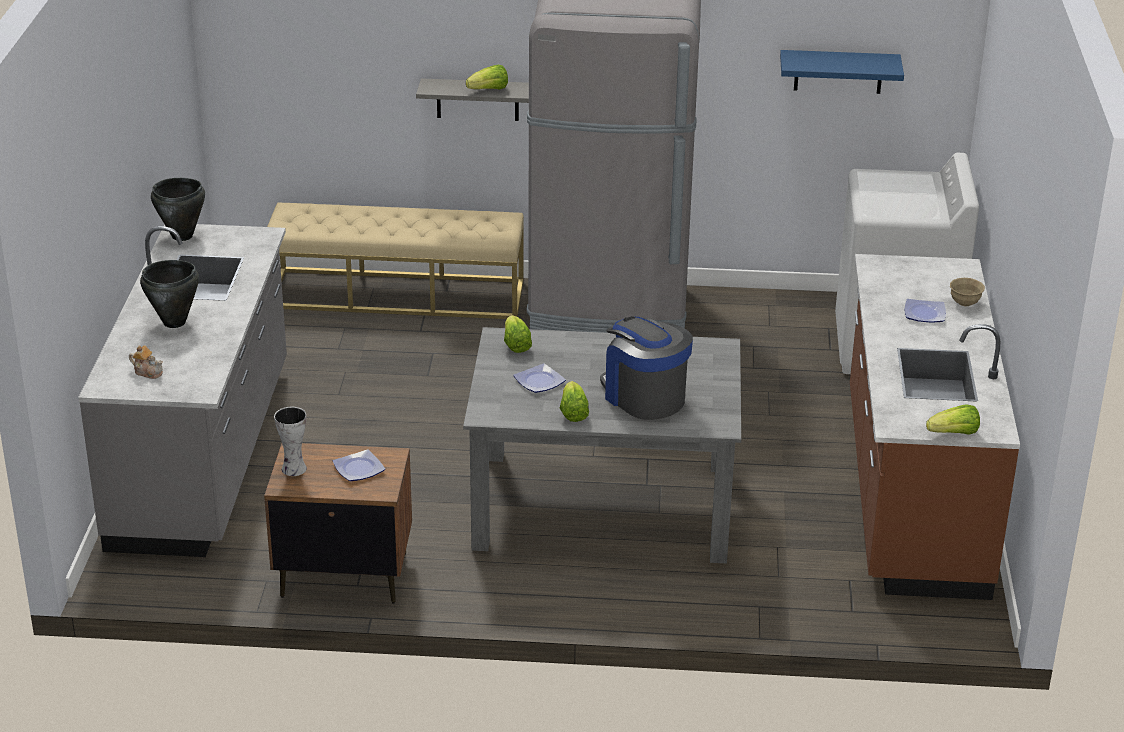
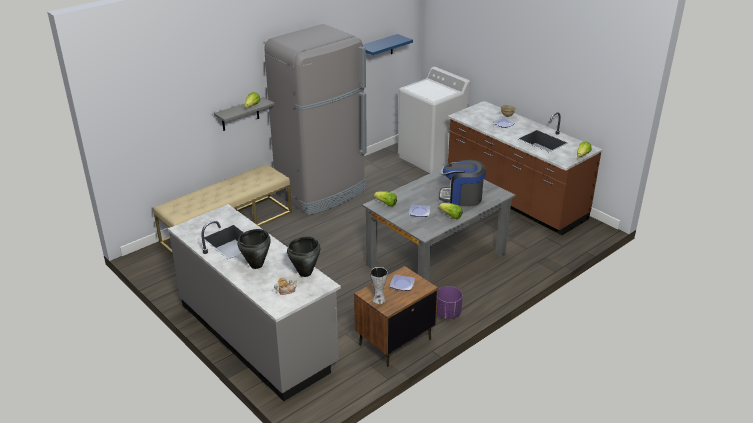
camera: 45 degrees left, 0 degrees up
(182, 236) = (188, 229): black cooking pot -> black cooking pot (305, 273)
(481, 586) = (448, 313): none -> purple planter

